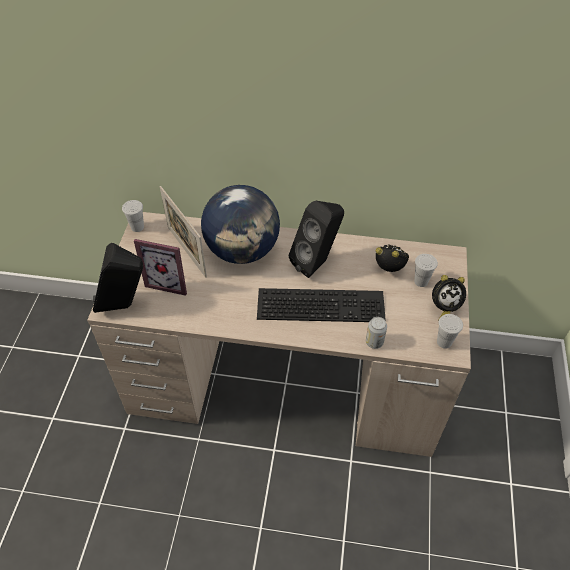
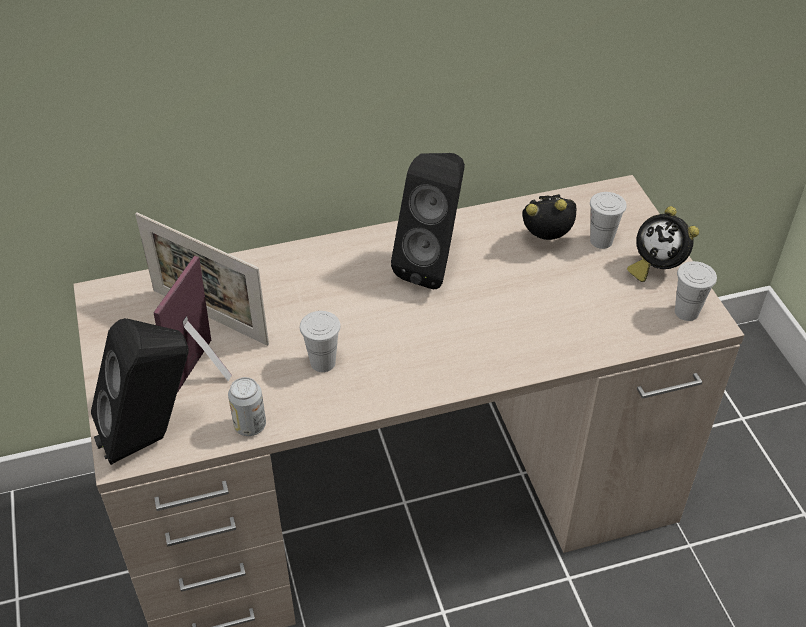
camera: 25 degrees left, 5 degrees down
(137, 227) = (98, 307): white cup -> white cup (323, 362)
(170, 281) = (209, 372): picture frame -> picture frame turned 120 degrees clockwise
(243, 250) = (304, 285): globe -> none
(322, 303) = (478, 320): keyboard -> none
(374, 342) = (590, 347): can -> can (250, 425)
(443, 308) = (656, 267): alarm clock -> alarm clock turned 75 degrees clockwise

